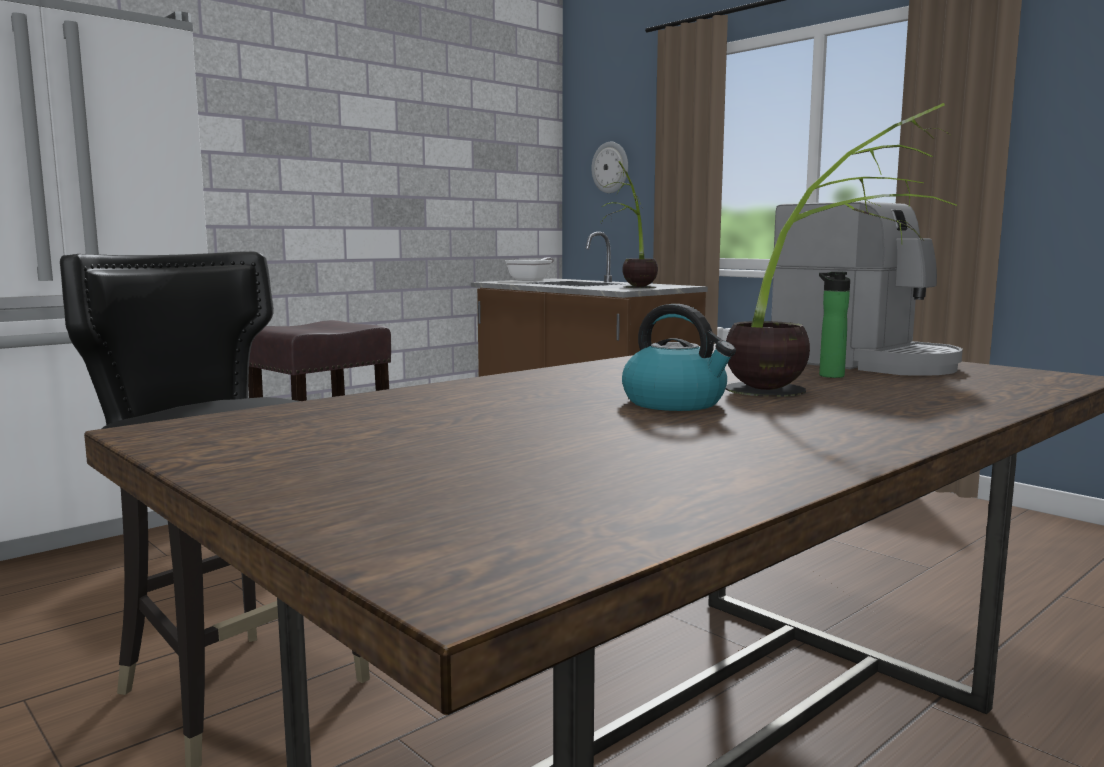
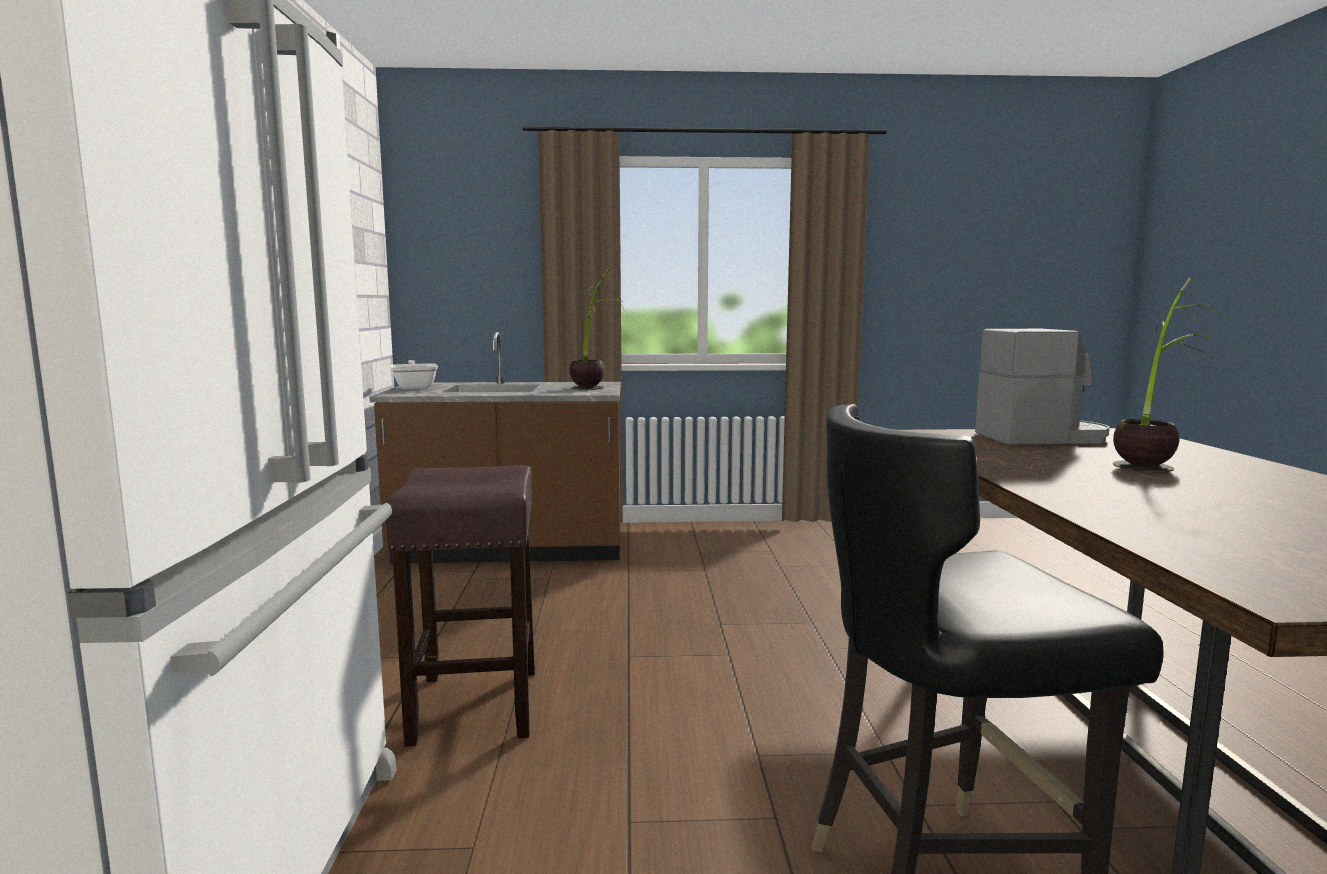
camera: 50 degrees left, 0 degrees up
(610, 167) = (465, 262): wall clock -> none
(676, 403) = (1191, 486): kettle -> none
(829, 375) = (1091, 450): bottle -> none

